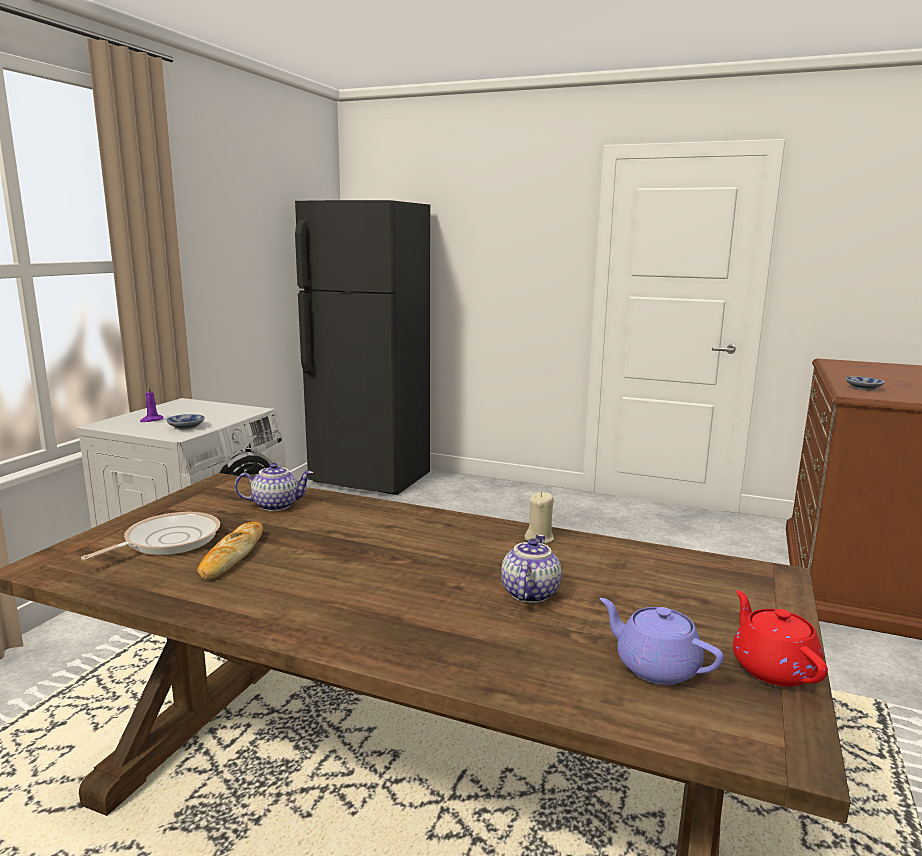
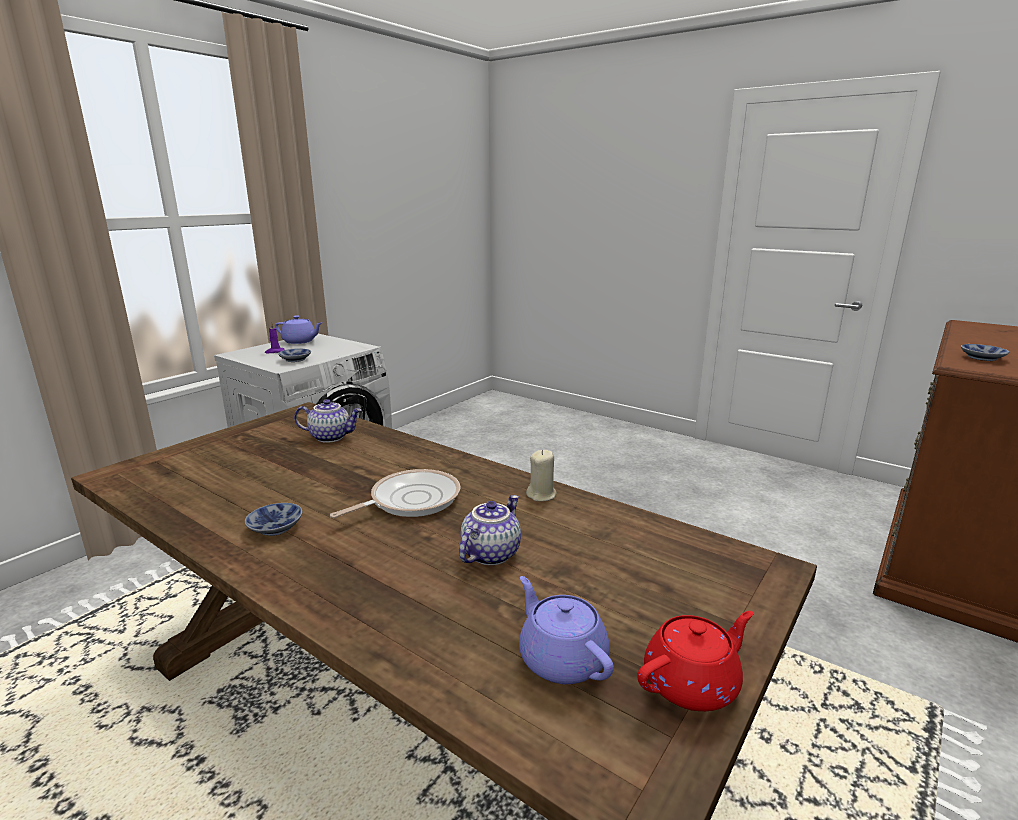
camera: 15 degrees right, 5 degrees up
(167, 541) = (221, 462): frying pan -> frying pan (410, 500)
(172, 407) = (300, 341): none -> purple teapot
(232, 555) = (260, 481): bread -> none
(291, 595) = (277, 526): none -> bowl
(370, 478) = (502, 409): black fridge -> none
(772, 668) = (692, 683): red teapot -> red teapot turned 60 degrees clockwise

